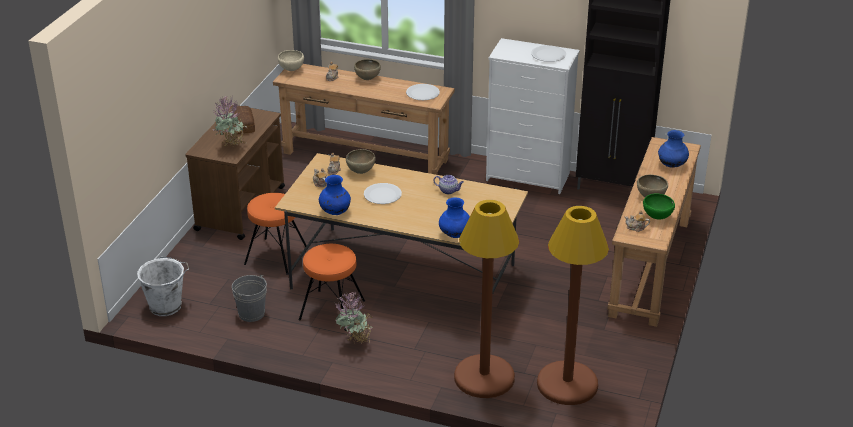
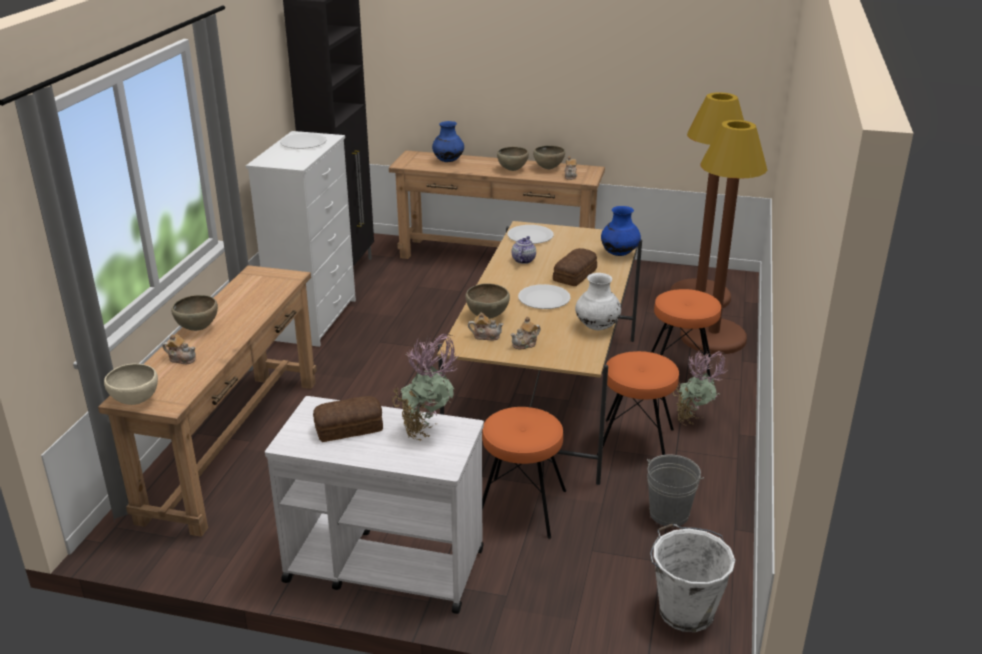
camera: 95 degrees left, 5 degrees down
(241, 208) = (383, 565): brown cart -> white cart
(335, 212) = (597, 327): blue vase -> white vase
(419, 211) = (576, 275): none -> bread
(422, 93) = (259, 285): white plate -> white plate (530, 236)
(426, 347) = (680, 372): none -> orange stool
(657, 217) = (549, 168): green bowl -> brown bowl

